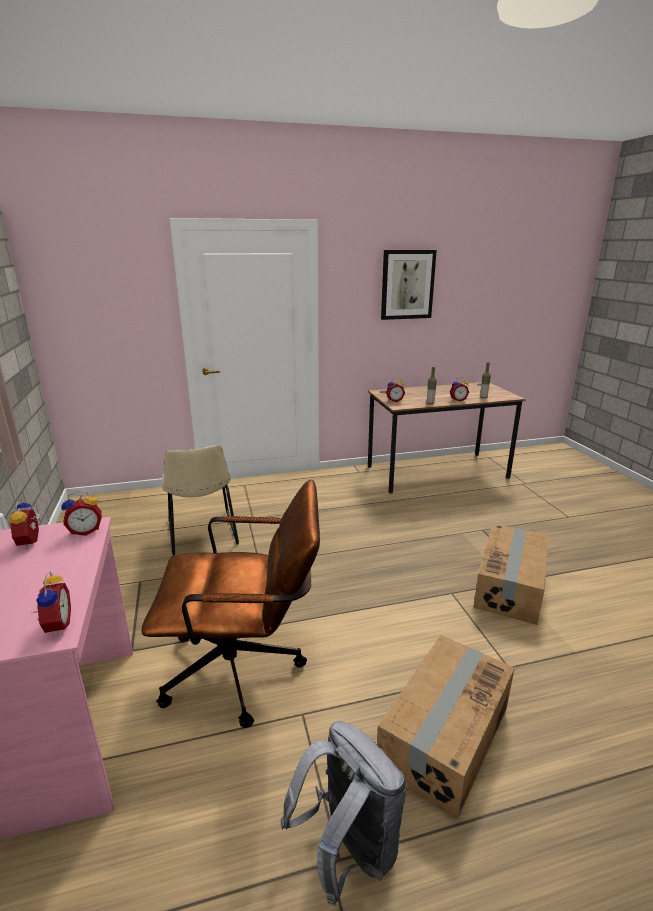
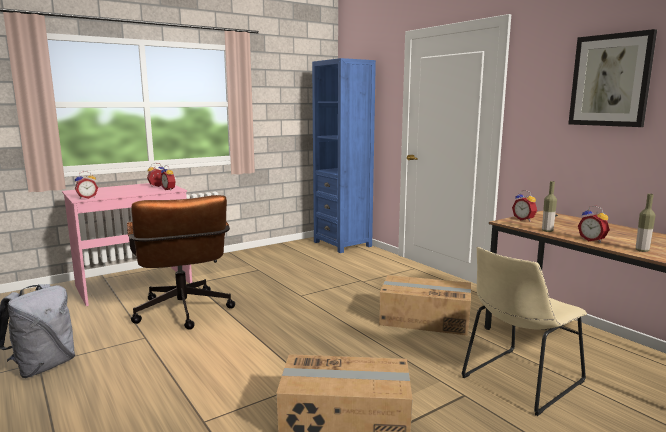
camera: 70 degrees right, 10 degrees down
(119, 503) = (342, 244): none -> blue bookcase
(202, 534) = (324, 272): beige chair -> beige chair (519, 381)
(443, 735) = (122, 391): cardboard box -> cardboard box (424, 319)

